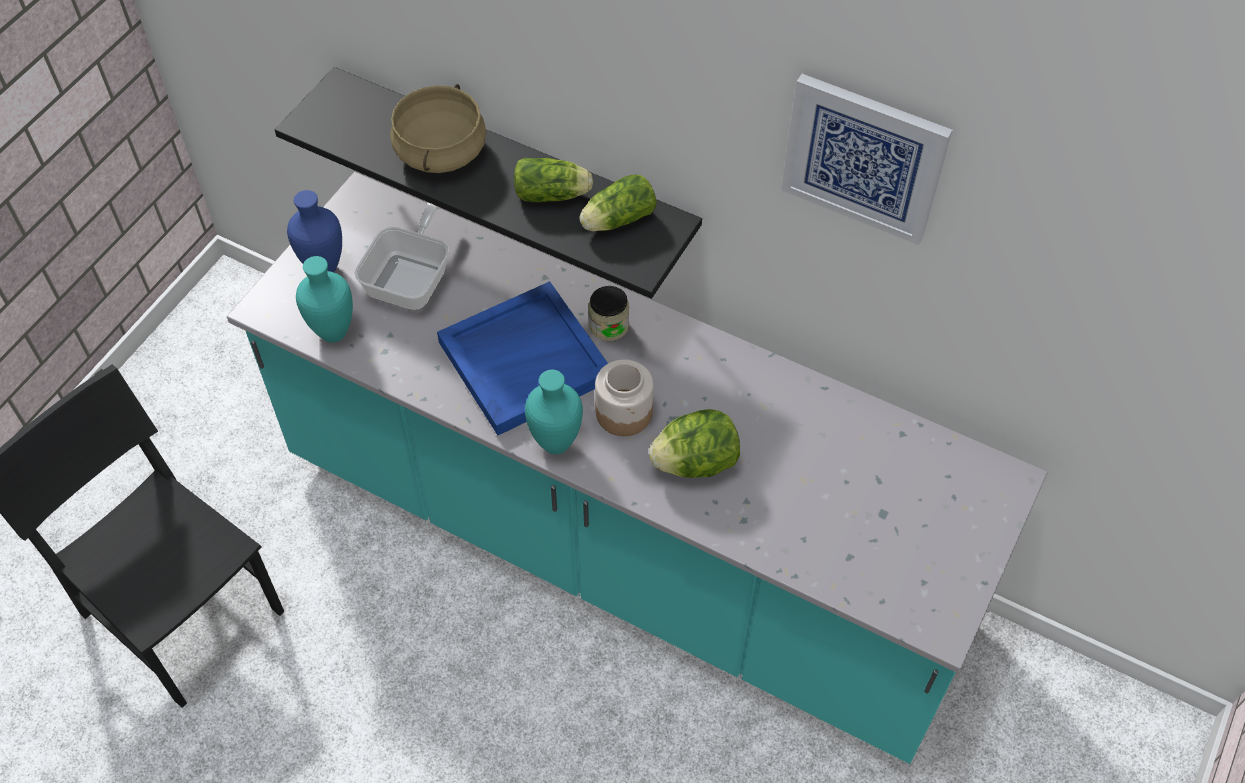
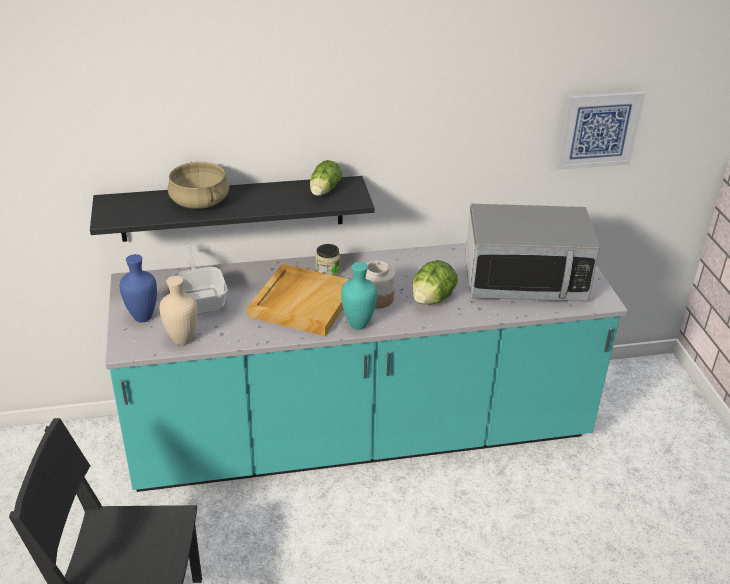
camera: 40 degrees left, 20 degrees down
(335, 332) = (182, 339): turquoise vase -> beige vase
(525, 359) = (302, 302): blue tray -> beige tray
(554, 194) = (281, 194): lettuce -> none
(863, 513) = (524, 281): none -> microwave
(864, 157) = (454, 81): picture -> picture (598, 129)

